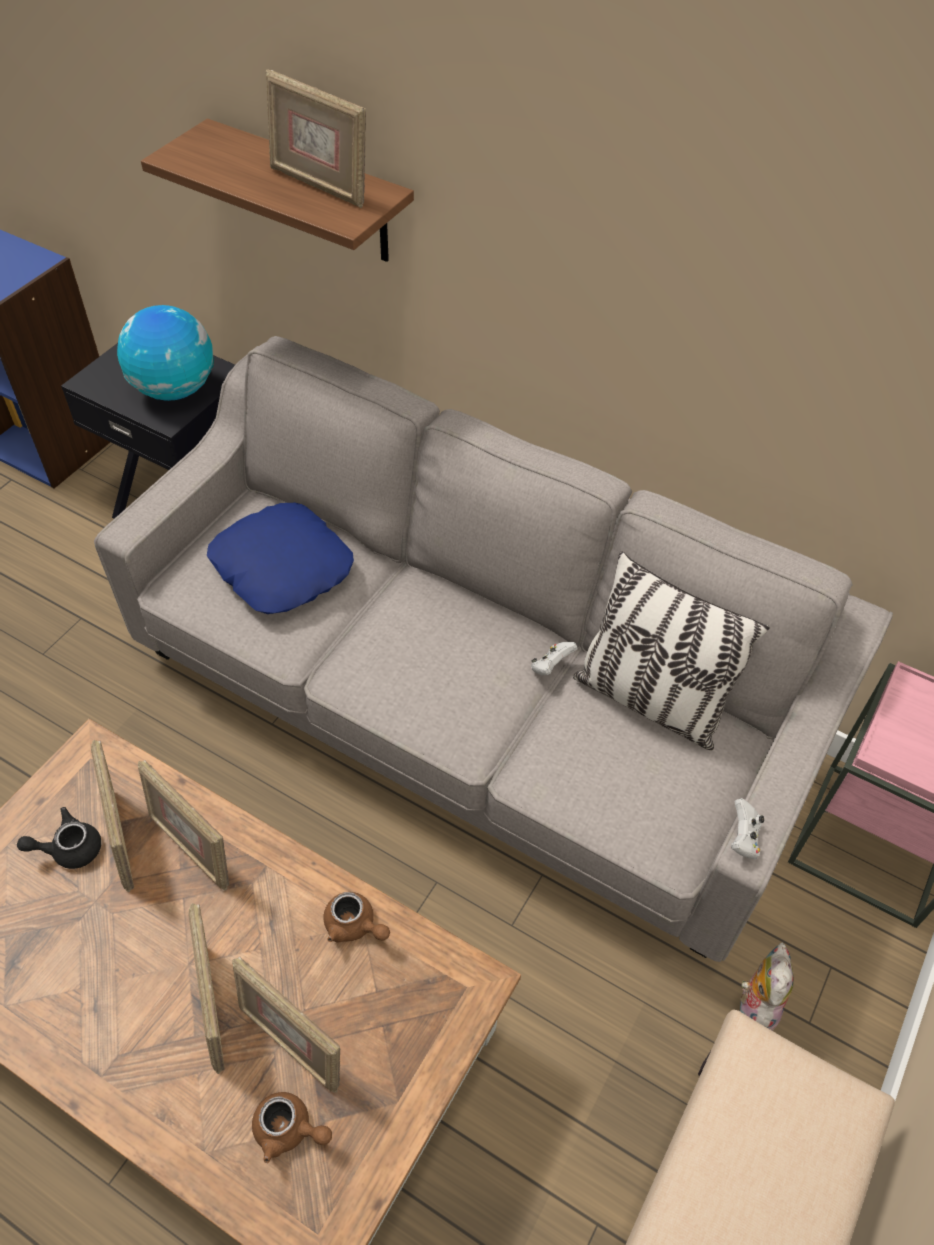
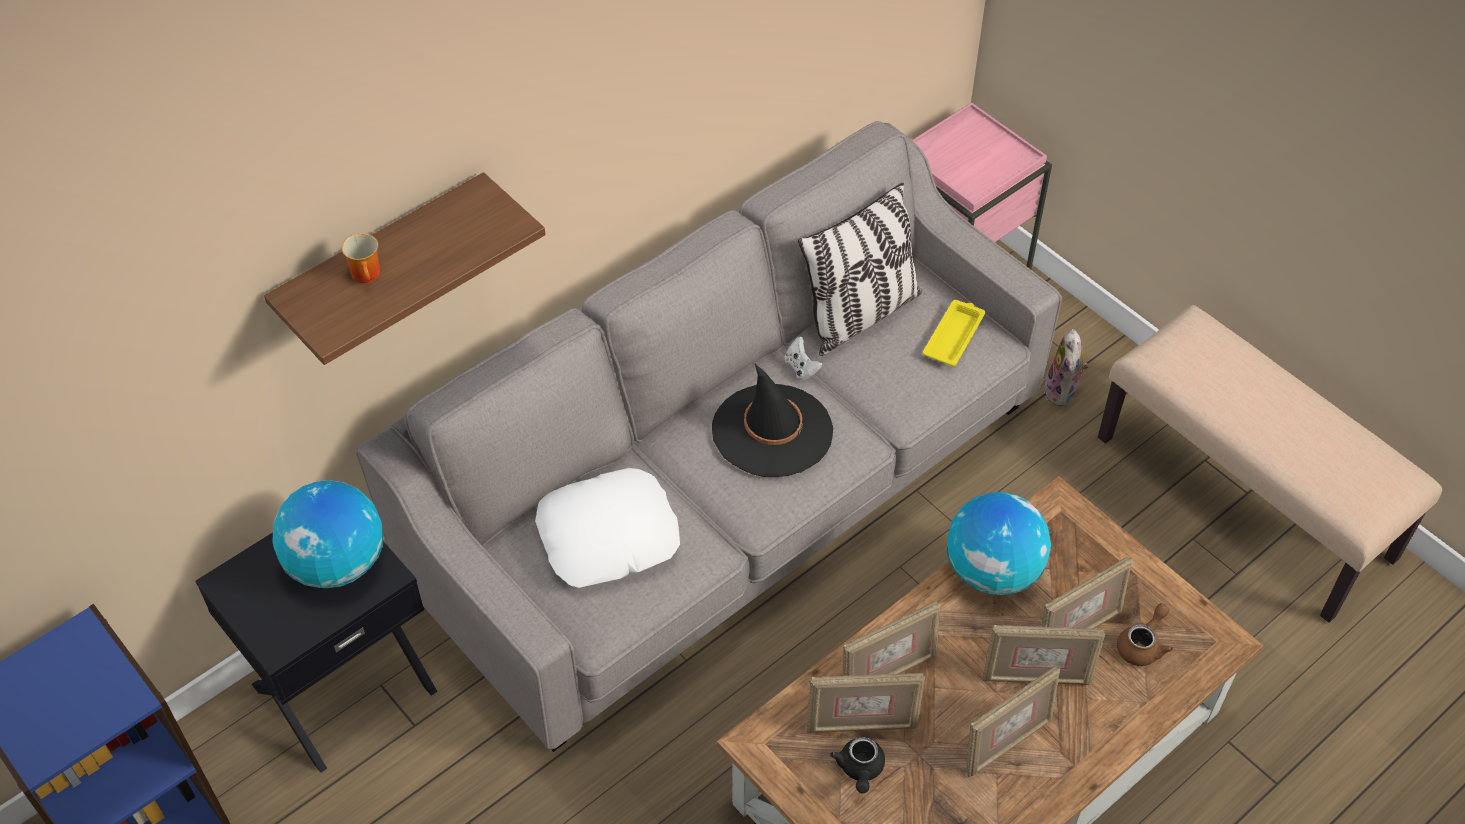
camera: 70 degrees left, 0 degrees up
(249, 160) = (369, 274): none -> mug
(281, 568) = (609, 537): blue pillow -> white pillow
(319, 185) = (443, 232): picture frame -> picture frame (1006, 743)
(354, 926) = (992, 571): brown teapot -> globe
(454, 660) = (772, 431): none -> black hat
(665, 800) = (954, 336): none -> yellow tray
(743, 838) = (1021, 290): white game controller -> none
(754, 1006) = (1062, 392): plush toy -> plush toy turned 120 degrees counterclockwise

